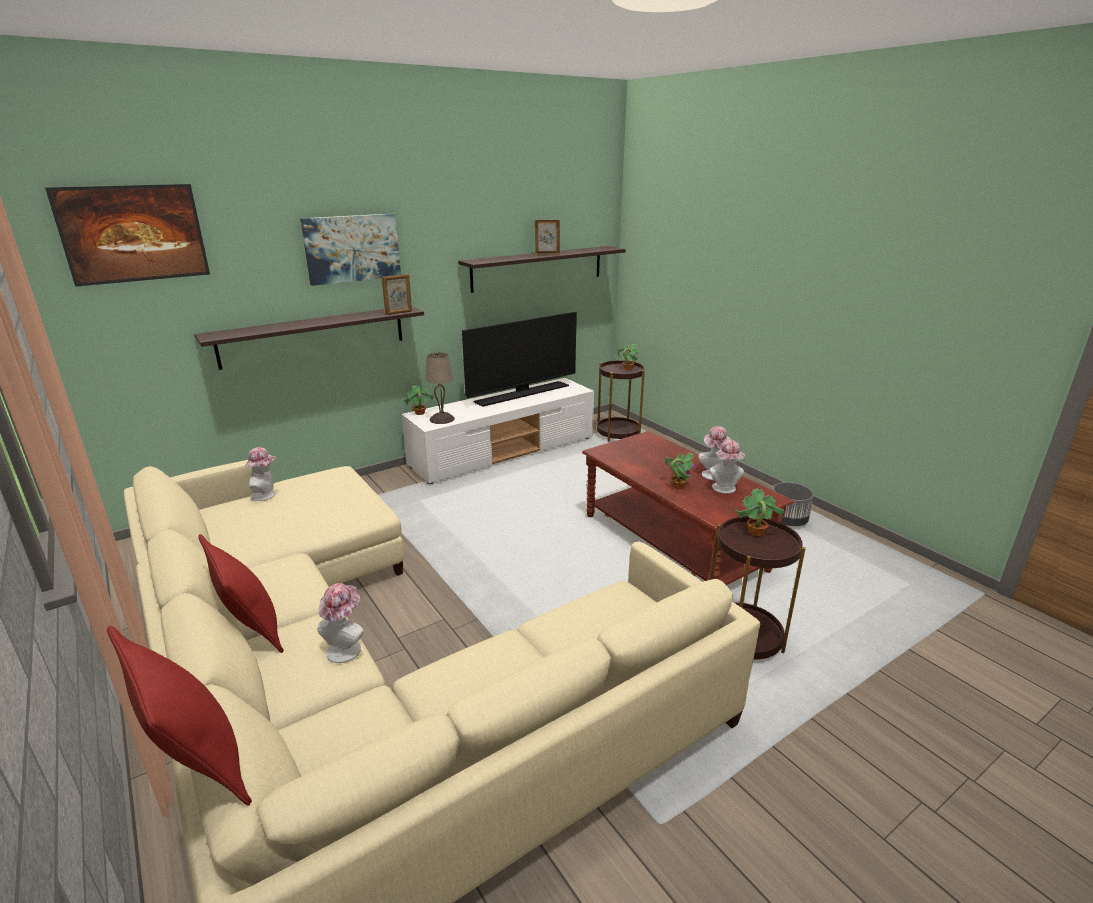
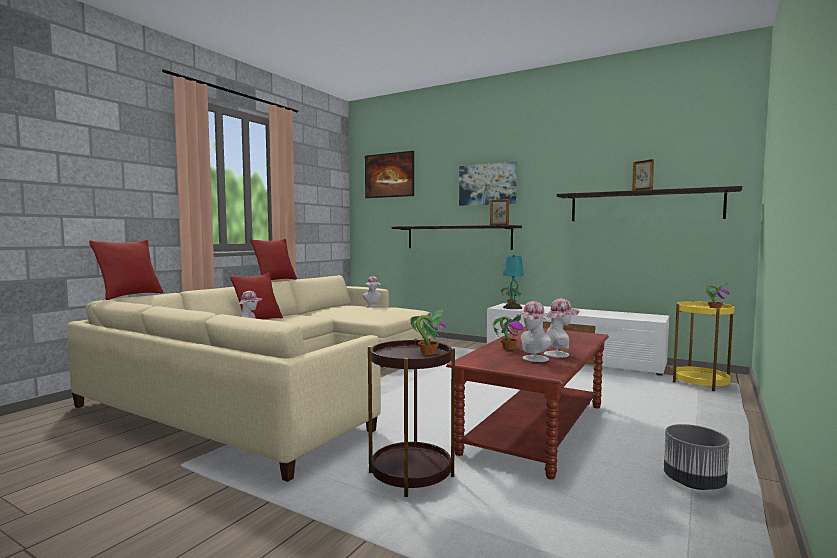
camera: 65 degrees right, 20 degrees down
(149, 542) = (275, 281): none -> red pillow
(441, 419) = (512, 307): beige table lamp -> turquoise table lamp
(522, 394) = (601, 312): television -> none
(618, 434) = (700, 383): brown side table -> yellow side table

